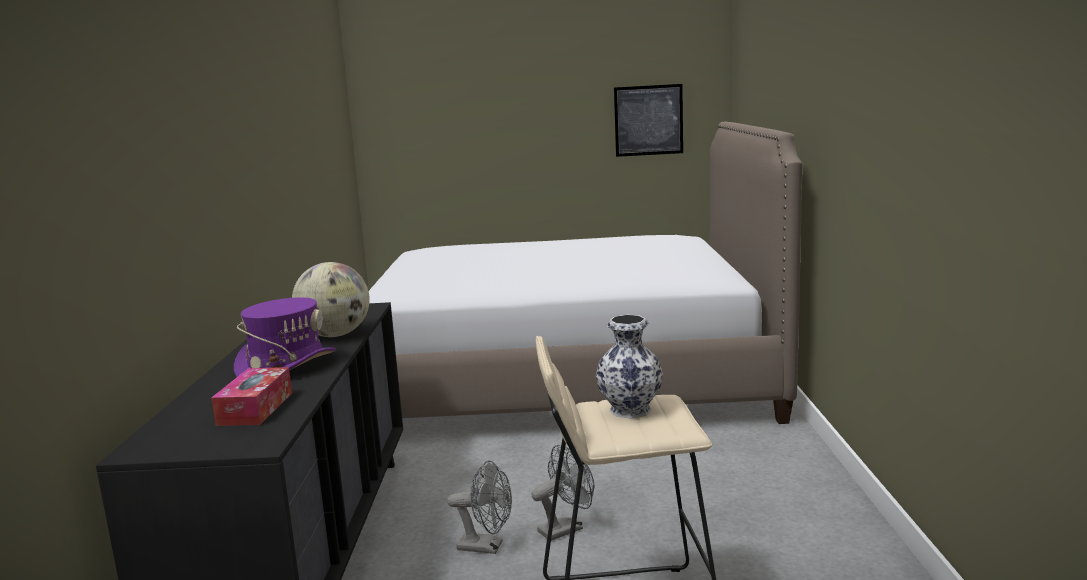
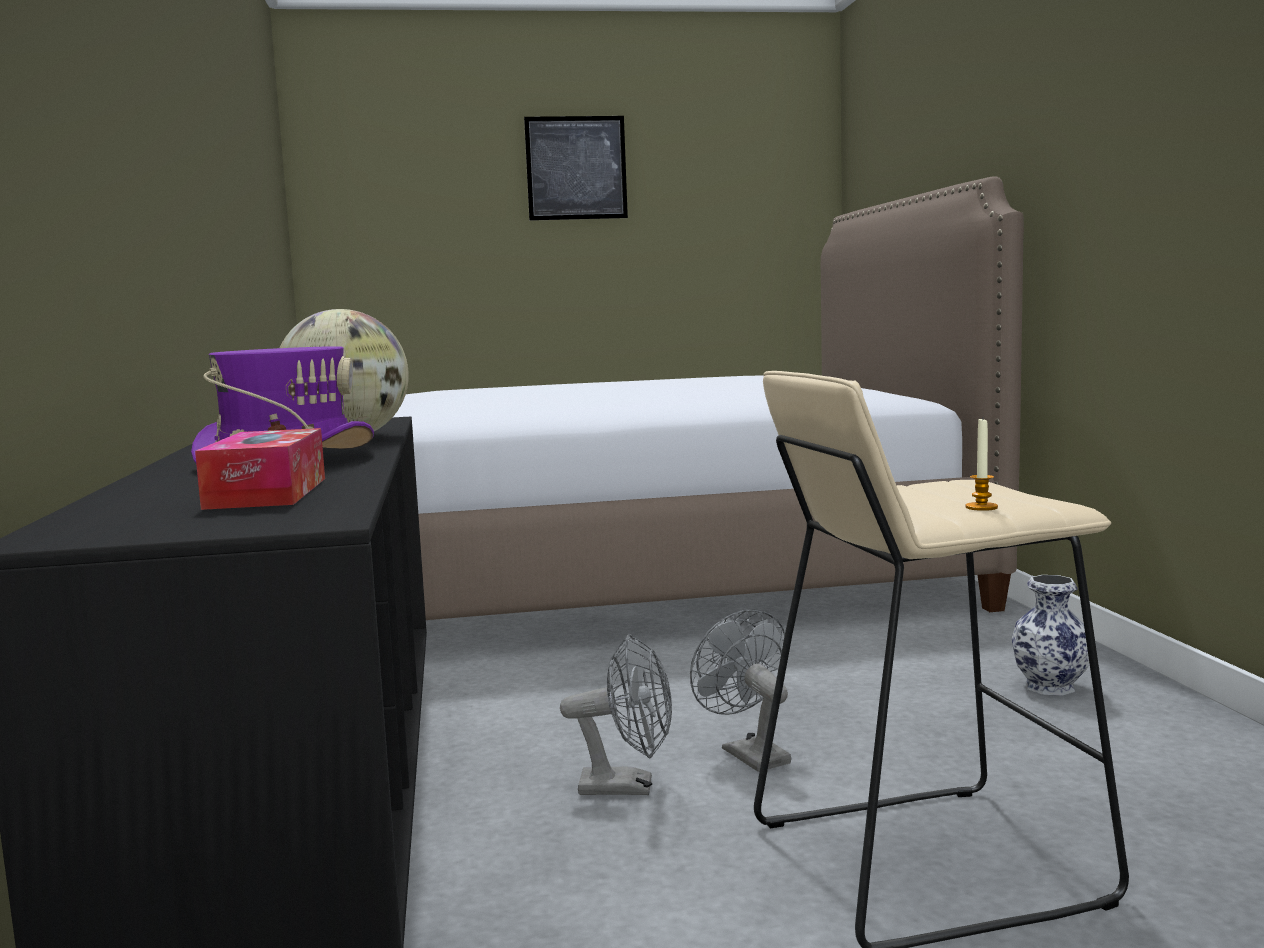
camera: 10 degrees left, 5 degrees down
(566, 528) = (748, 753): grey fan -> grey fan turned 75 degrees counterclockwise
(629, 410) = (931, 492): vase -> vase (1049, 687)
(639, 431) = (981, 507): none -> candle
(648, 120) = (728, 219): picture -> picture (576, 168)

